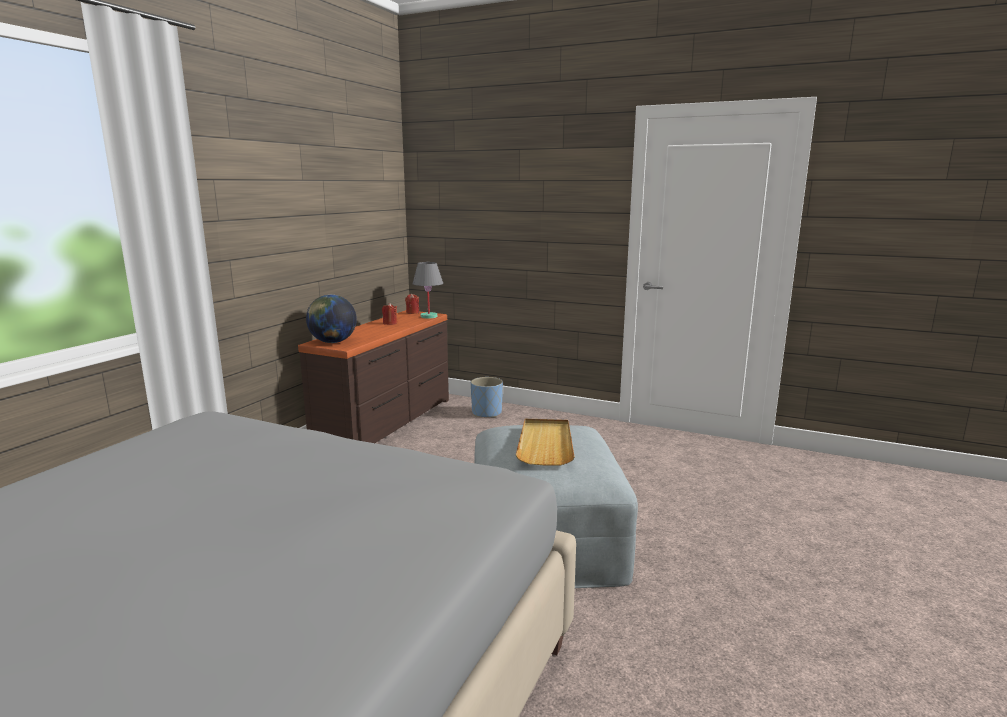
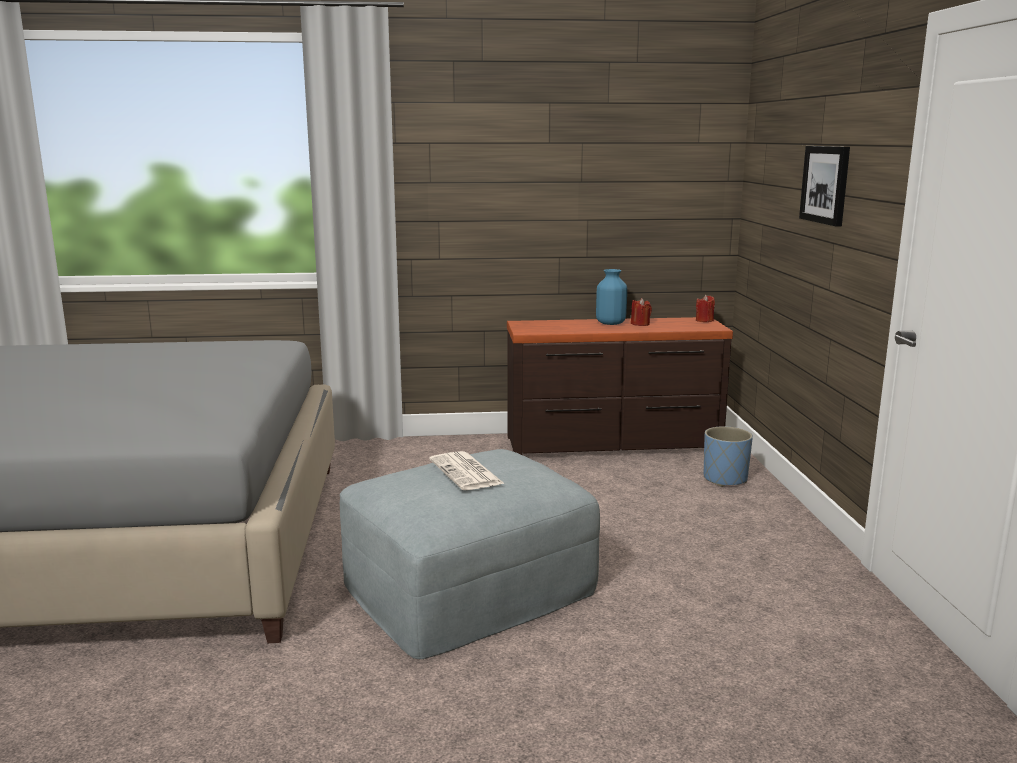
camera: 60 degrees right, 0 degrees up
(332, 342) = (533, 325): globe -> none
(372, 327) = (611, 323): none -> blue vase
(429, 316) = (702, 328): grey table lamp -> none
(535, 206) = (826, 184): none -> picture
(545, 444) = (467, 472): beige tray -> newspaper

